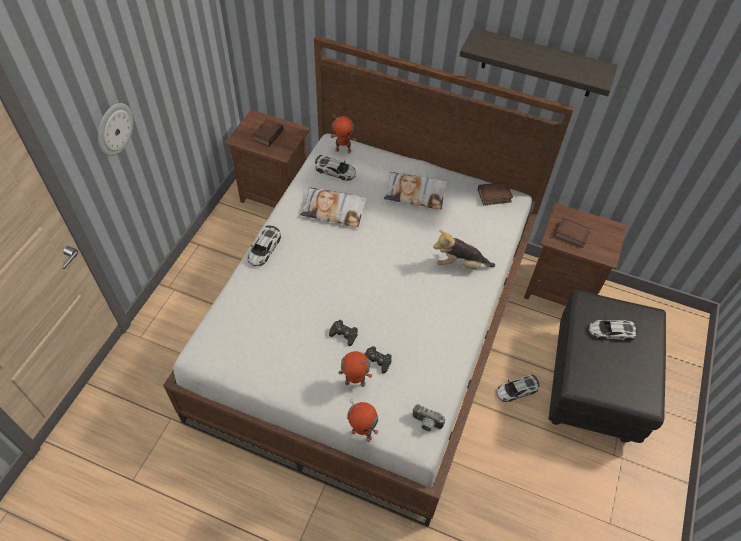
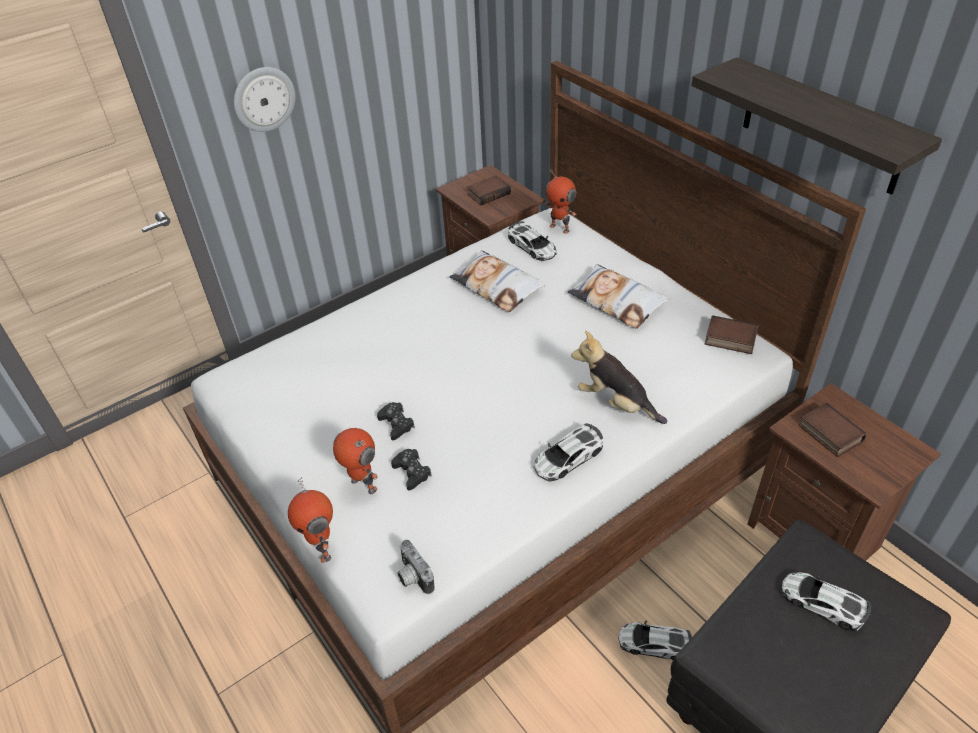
camera: 35 degrees right, 10 degrees down
(264, 249) = (381, 299): toy car -> toy car (567, 458)

